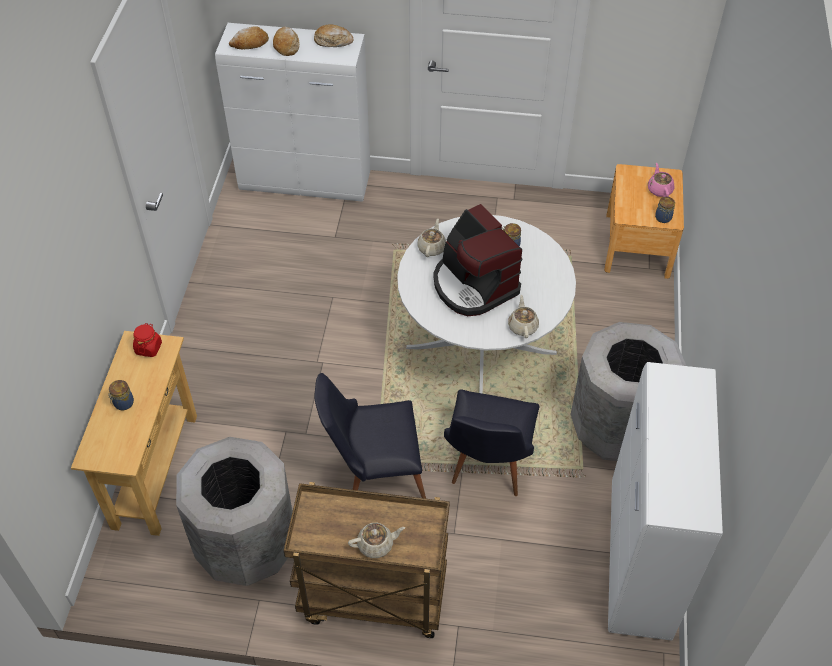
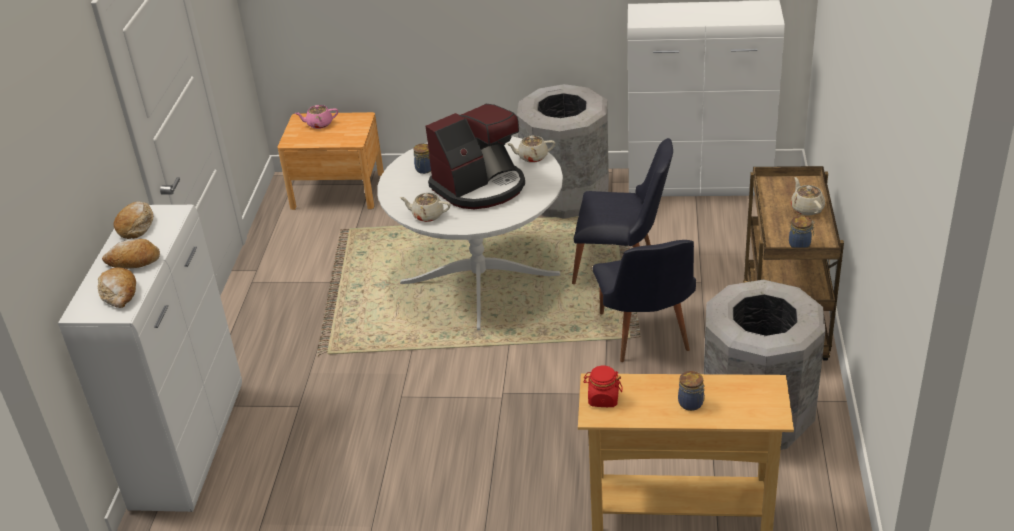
camera: 90 degrees left, 15 degrees down
(663, 218) = (359, 122): jar -> jar (800, 244)

